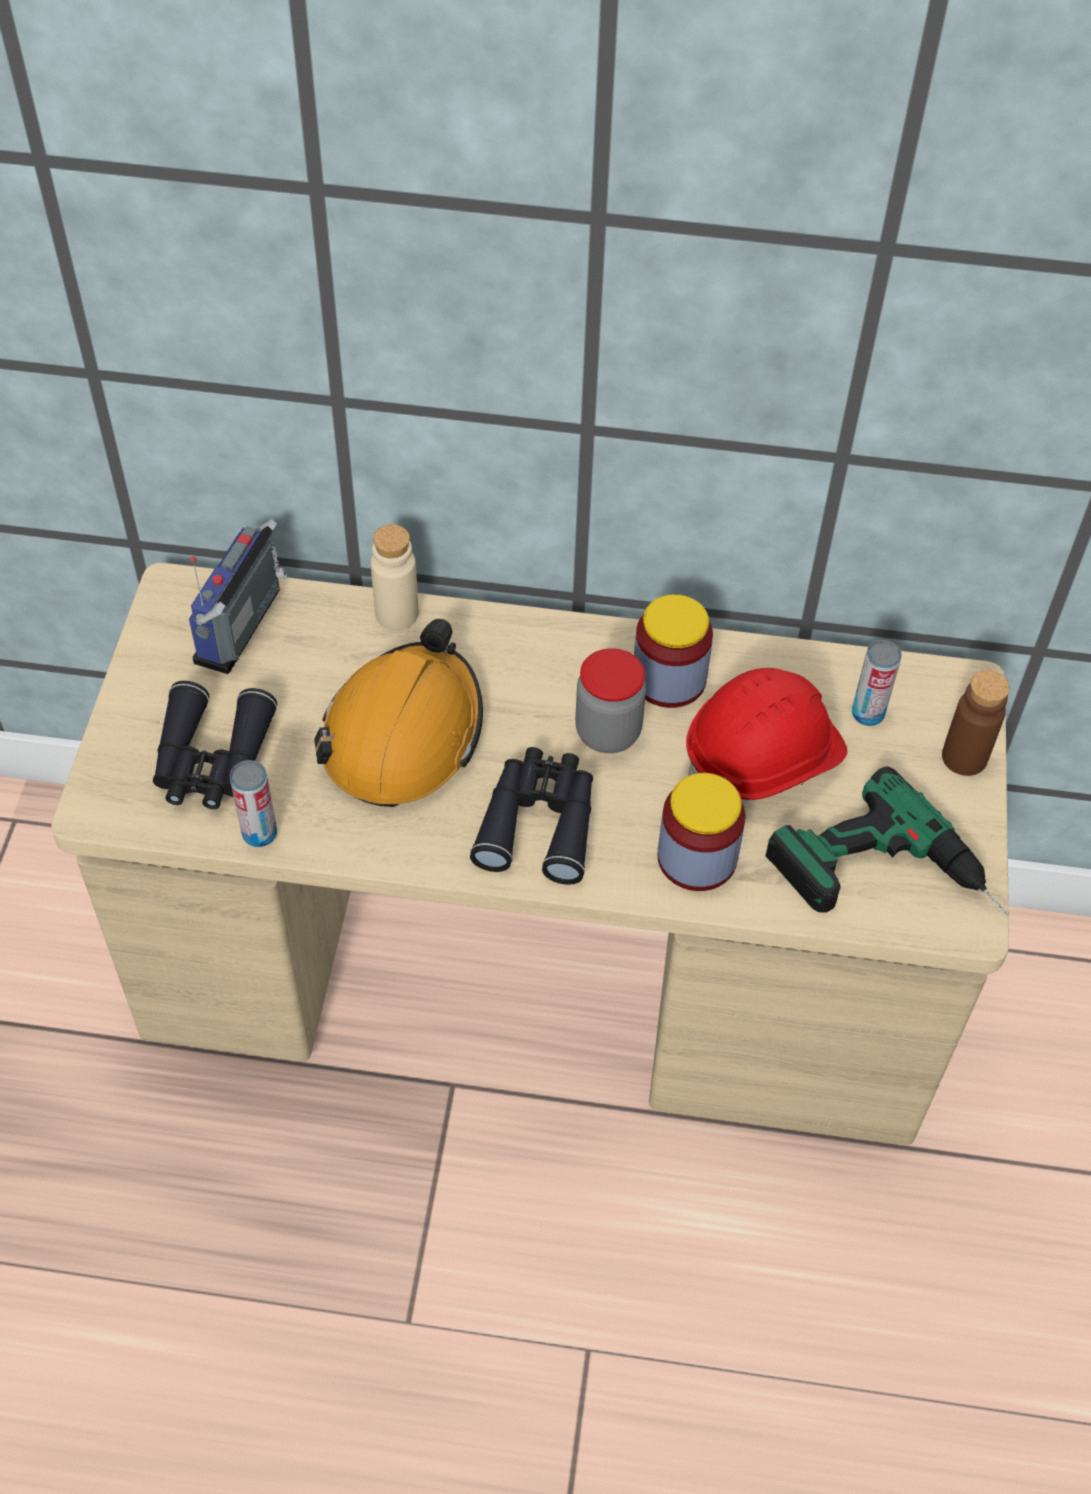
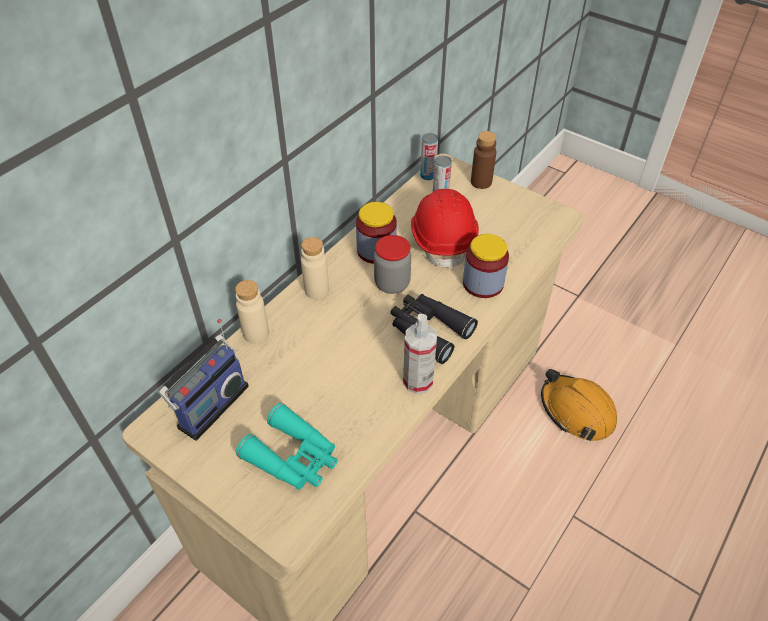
camera: 60 degrees left, 5 degrees down
(211, 761) = (294, 457): black binoculars -> turquoise binoculars
(244, 628) = (210, 405): radio -> radio turned 105 degrees counterclockwise
(259, 833) = (360, 453): can -> can (427, 175)
(403, 734) = (337, 362): orange hard hat -> orange hard hat (576, 411)
(428, 850) = (418, 381): none -> spray bottle
(528, 643) = (316, 290): none -> beige bottle
(889, 883) = (531, 230): power drill -> none

